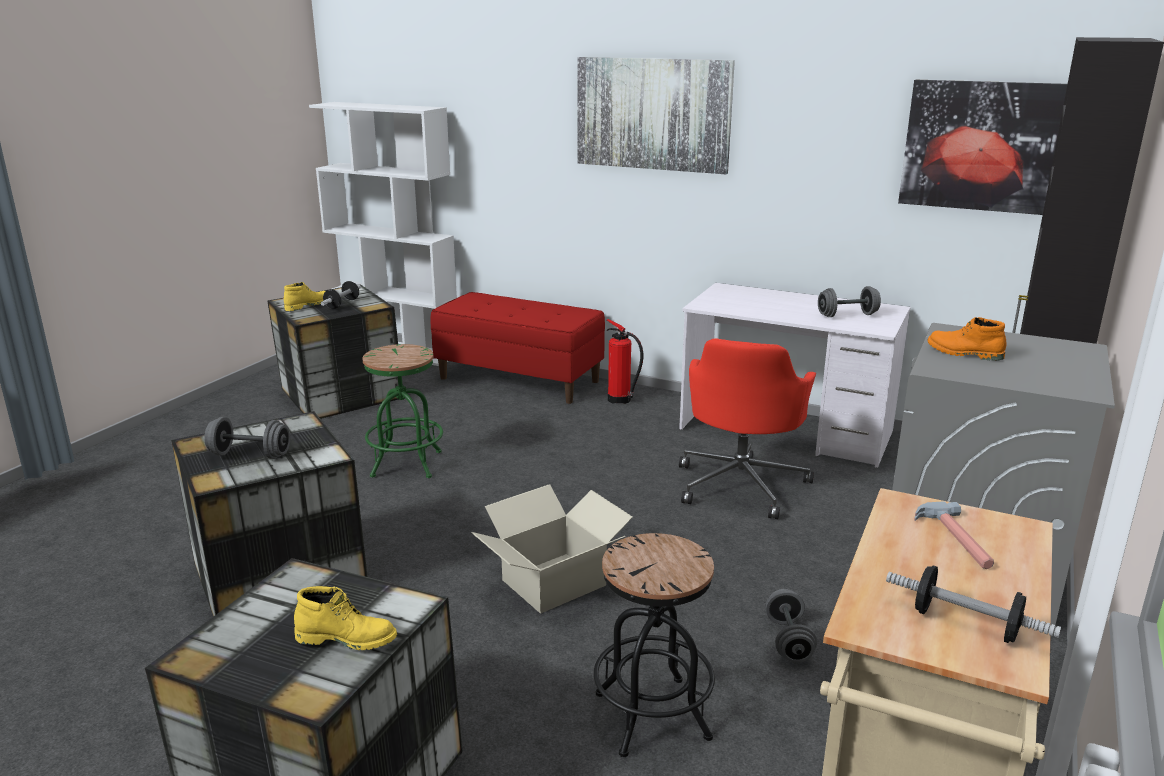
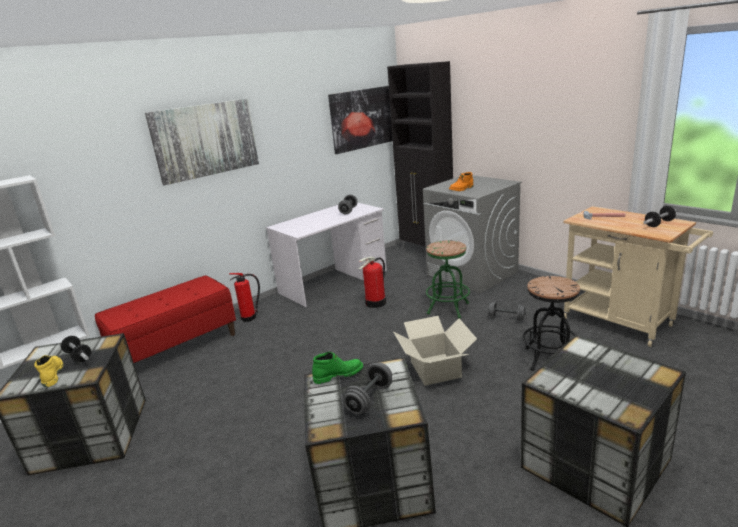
camera: 65 degrees left, 0 degrees up
(308, 428) = (338, 374): none -> green boot
(347, 638) = (613, 362): yellow boot -> none
(406, 464) = (254, 409): green stool -> green stool (448, 308)
(741, 484) = (376, 303): red office chair -> fire extinguisher

